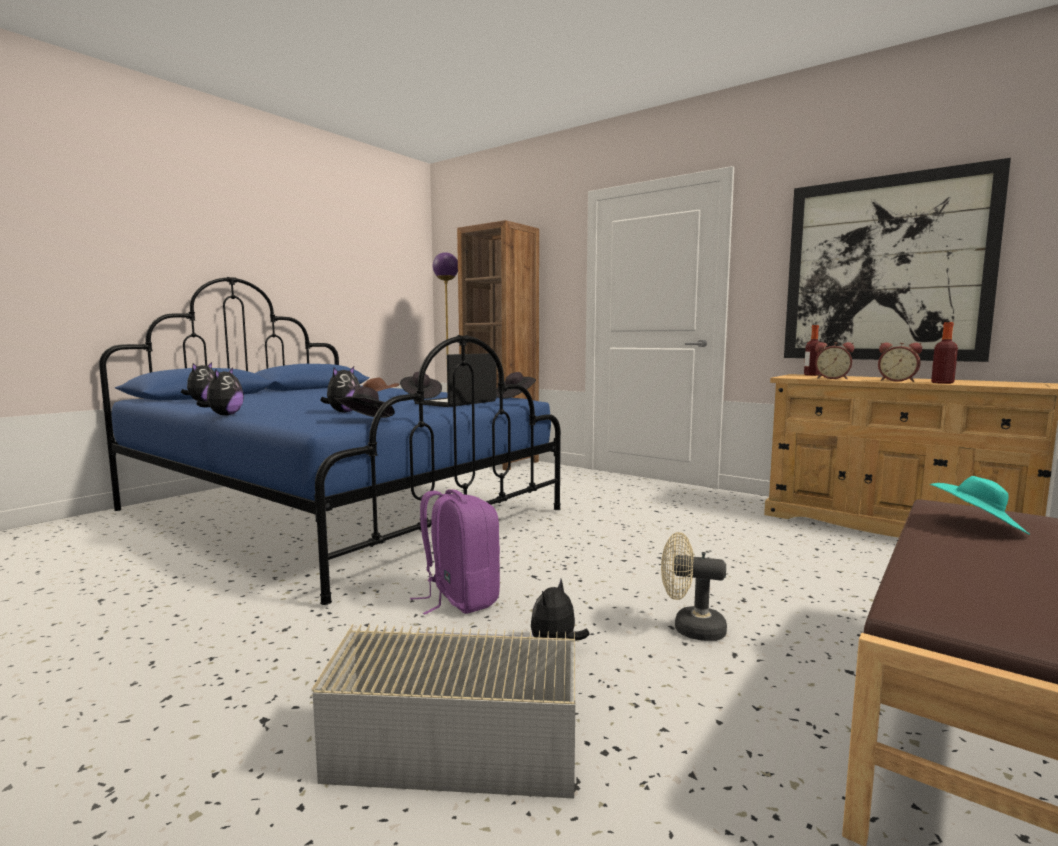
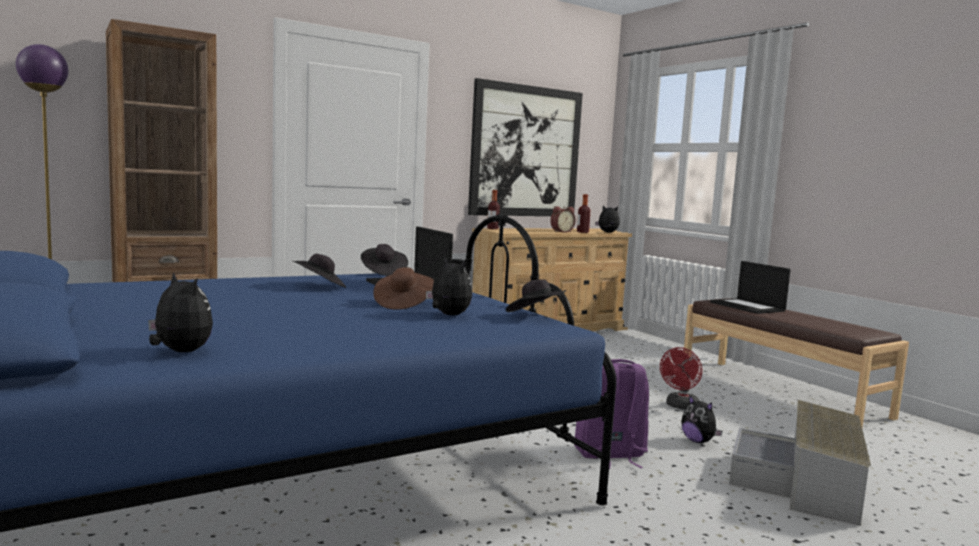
camera: 70 degrees left, 0 degrees up
(224, 415) = (408, 349): plush toy -> plush toy (607, 232)
(690, 628) = (680, 407): beige fan -> red fan
(832, 378) = (529, 232): alarm clock -> none
(977, 527) = (748, 307): turquoise hat -> laptop

